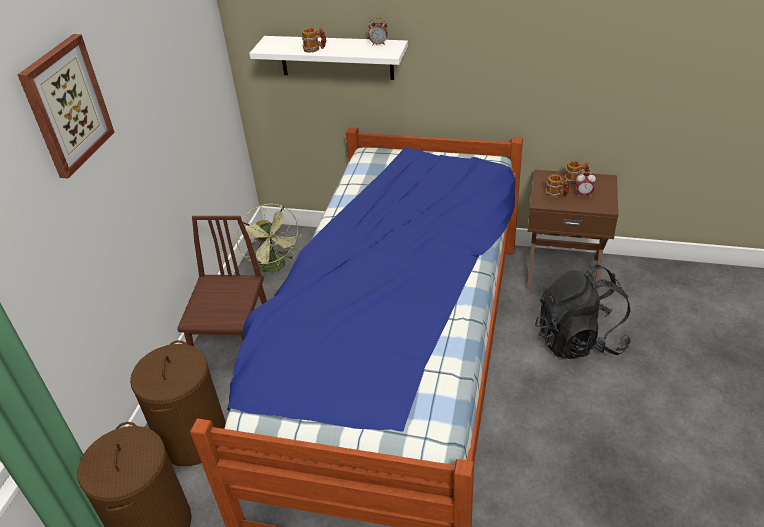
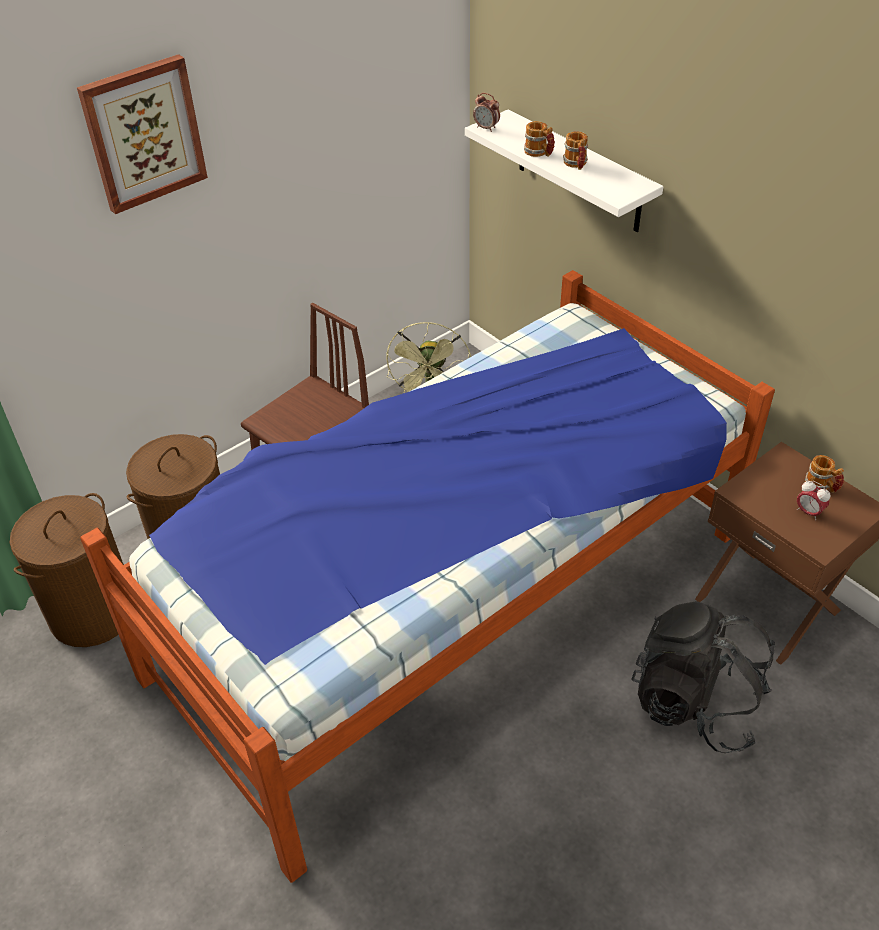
camera: 35 degrees right, 5 degrees up
(378, 44) = (620, 177): alarm clock -> alarm clock (486, 128)
(556, 195) = (770, 493): mug -> mug (576, 164)

